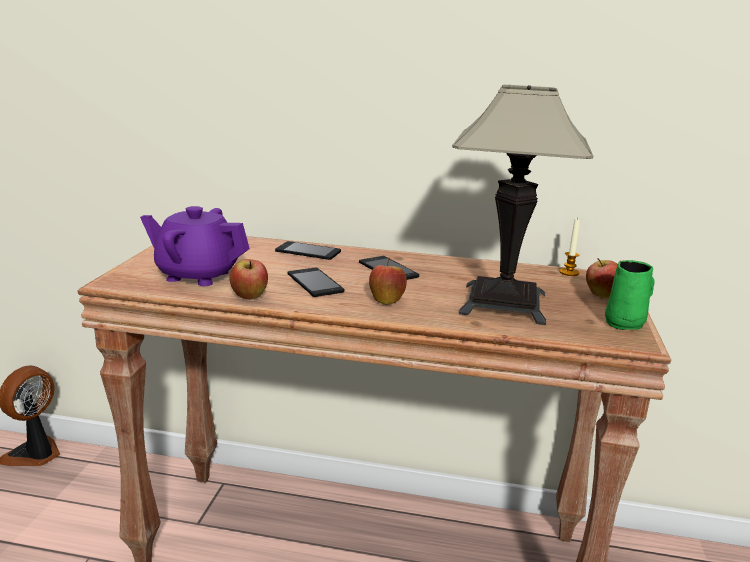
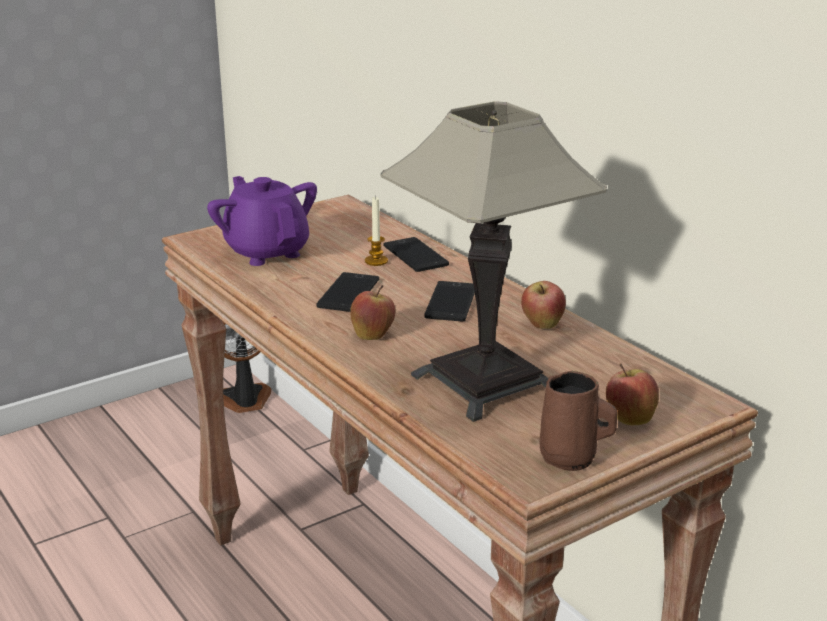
camera: 45 degrees right, 5 degrees up
(249, 297) = (264, 289): apple -> apple (542, 325)
(569, 272) = (663, 378): candle -> candle (376, 261)
(626, 323) = (571, 459): green mug -> brown mug

